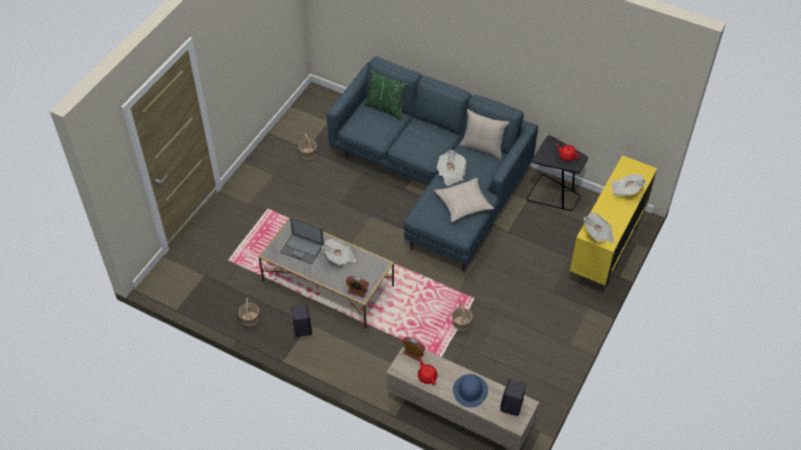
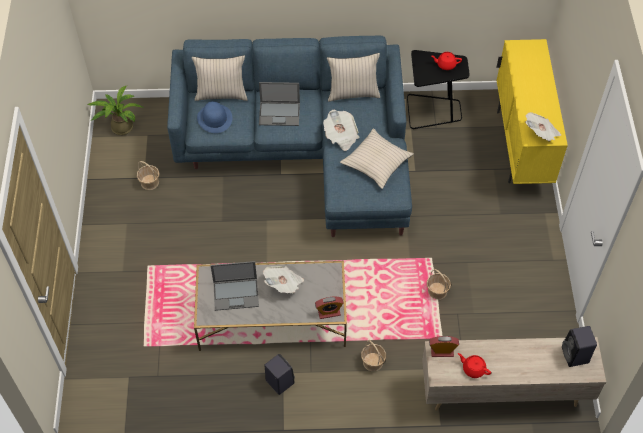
camera: 30 degrees left, 5 degrees up
(250, 319) = (215, 401): basket -> basket (373, 362)
(314, 107) = (119, 126): none -> potted plant
(386, 108) = (221, 94): green pillow -> beige pillow
(417, 139) = (280, 113): none -> laptop
(470, 391) = (525, 361): blue hat -> blue hat (215, 118)
(625, 190) = (533, 75): newspaper -> none

